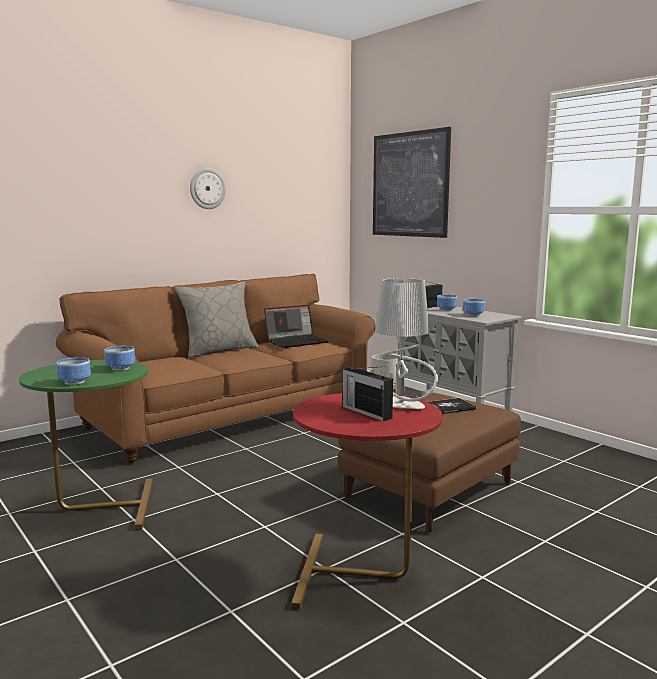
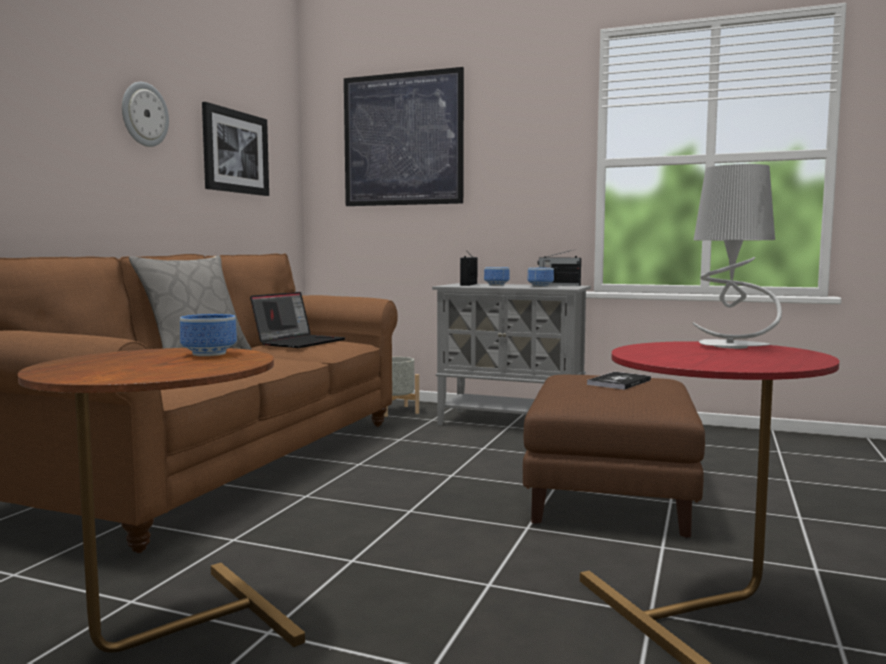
camera: 30 degrees left, 5 degrees down
(74, 381) = (174, 371): bowl -> none
(98, 508) = (171, 633): green side table -> brown side table
(283, 201) = (235, 152): none -> picture
(366, 412) = (721, 354): radio -> radio (558, 285)

